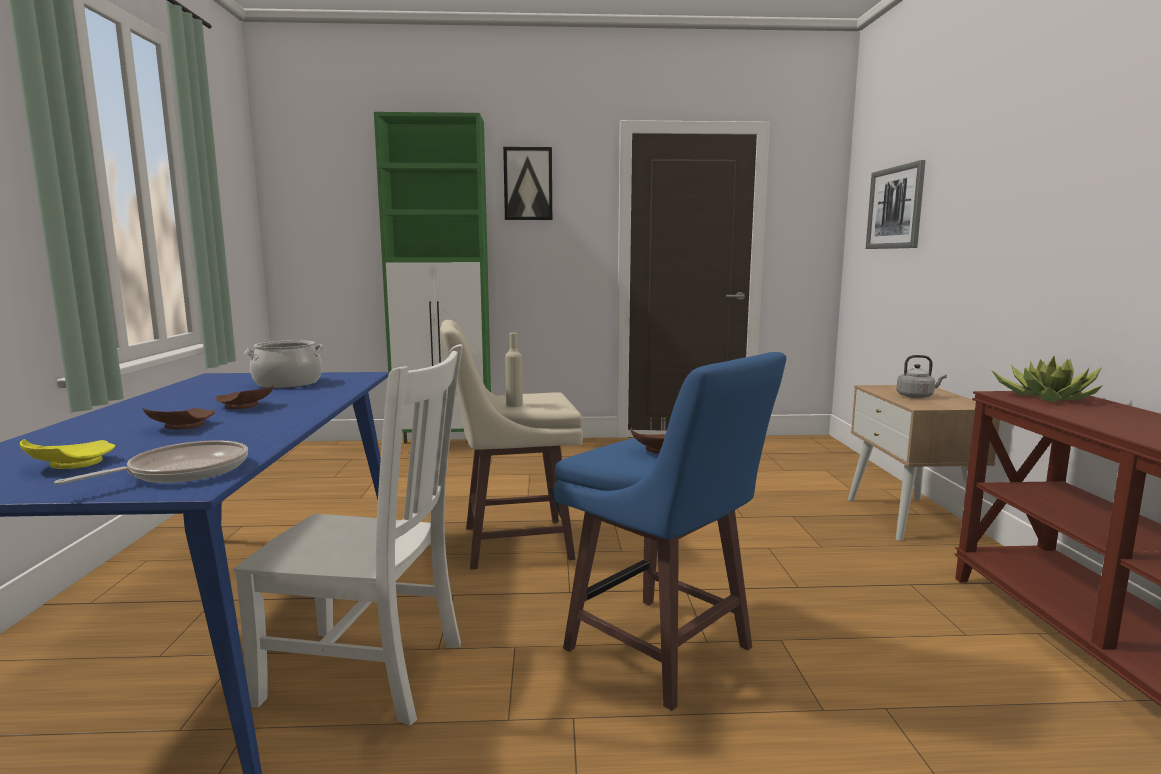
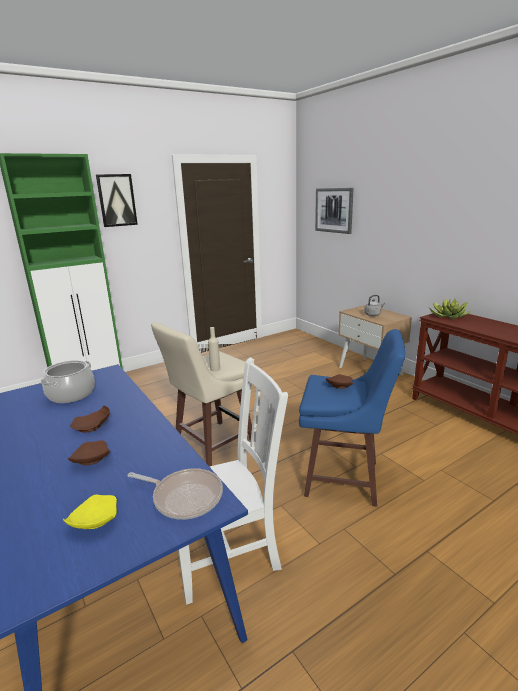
camera: 30 degrees left, 10 degrees up
(182, 472) = (184, 497): frying pan -> frying pan turned 105 degrees clockwise

